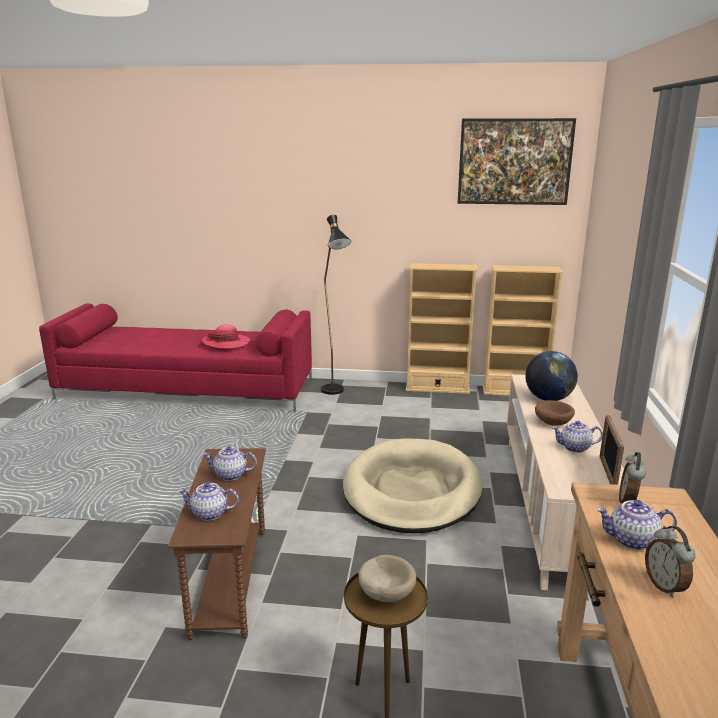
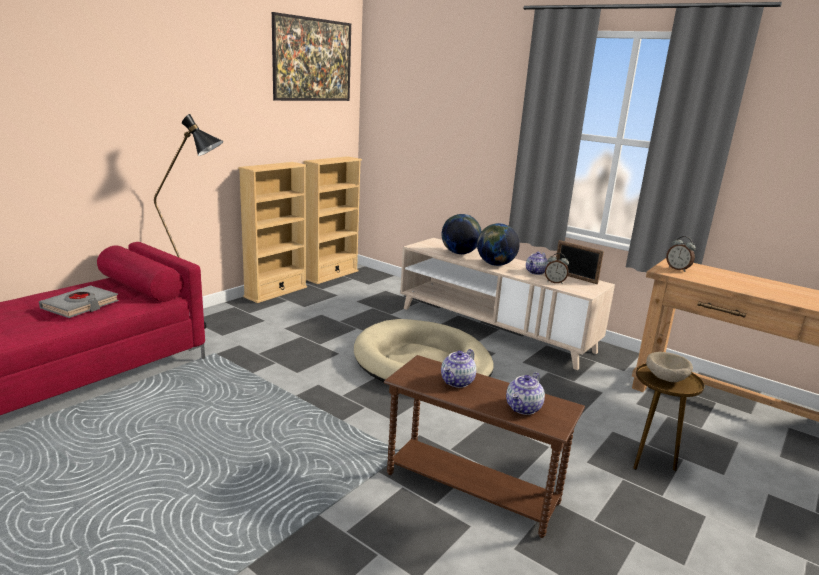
camera: 60 degrees left, 0 degrees up
(226, 343) = (80, 306): hat -> grey book
(552, 423) = (495, 264): brown bowl -> globe
(631, 540) = (719, 281): teapot -> none
(665, 586) = (763, 289): alarm clock -> alarm clock (555, 282)

